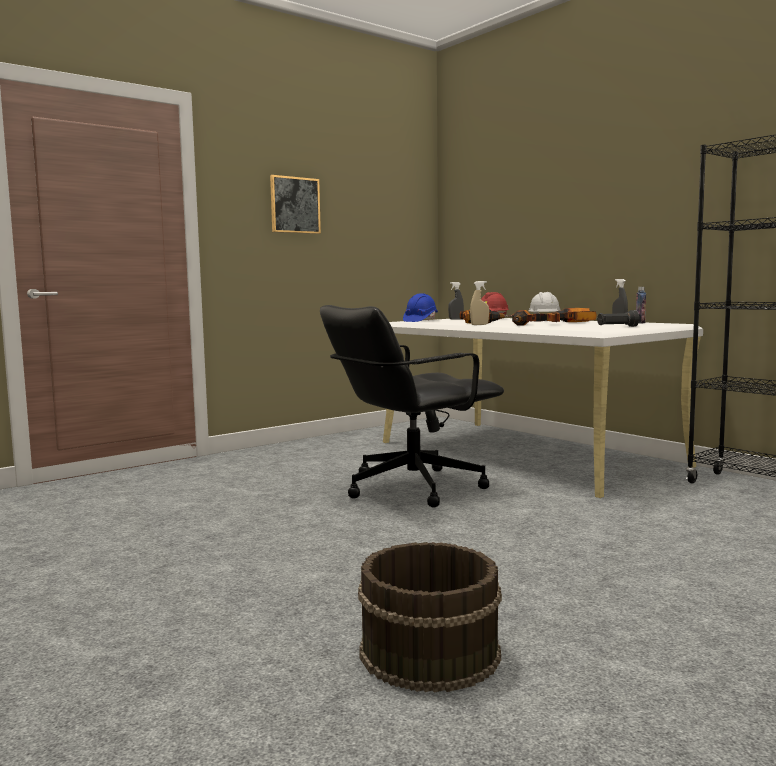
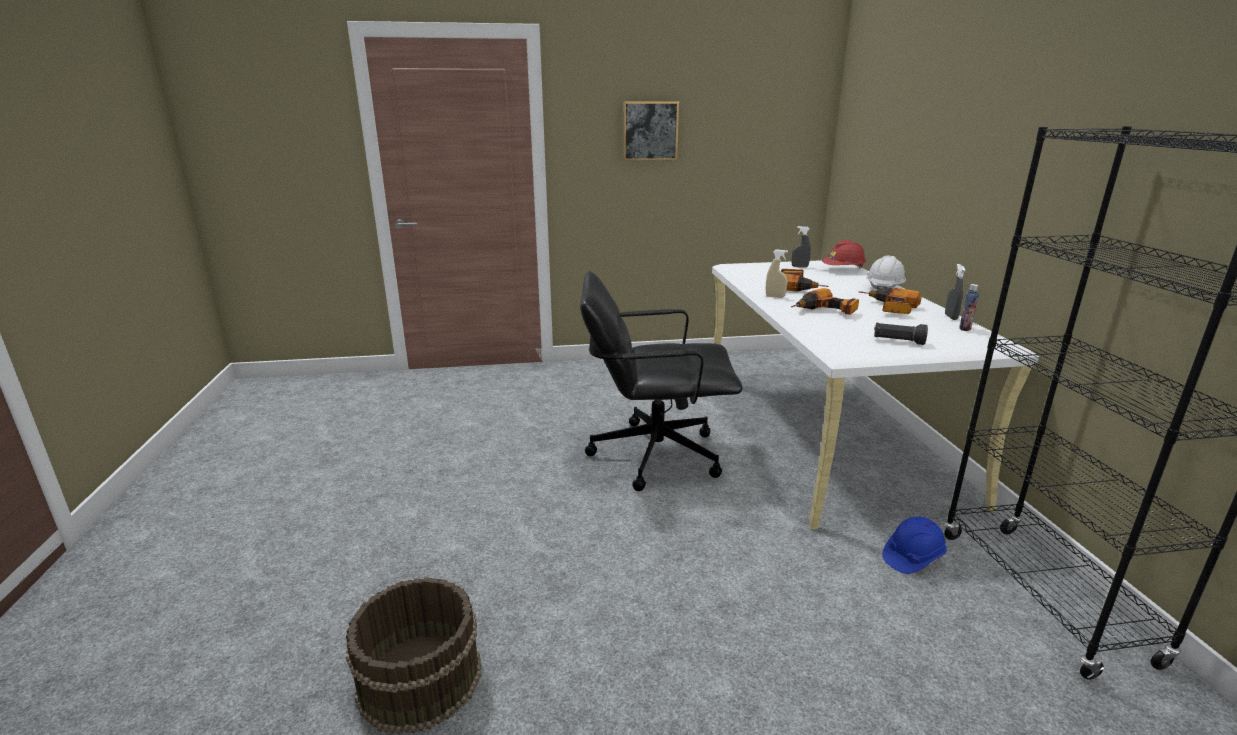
camera: 30 degrees right, 15 degrees up
(420, 321) = (752, 267): blue hard hat -> blue hard hat (912, 557)

